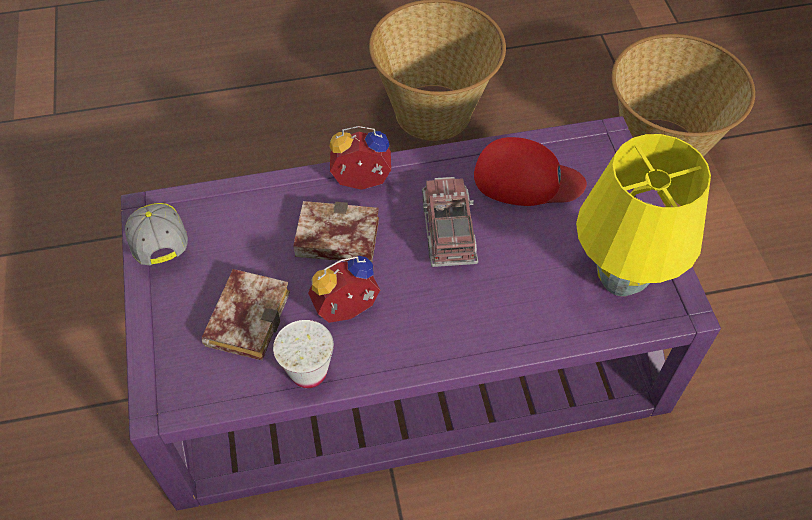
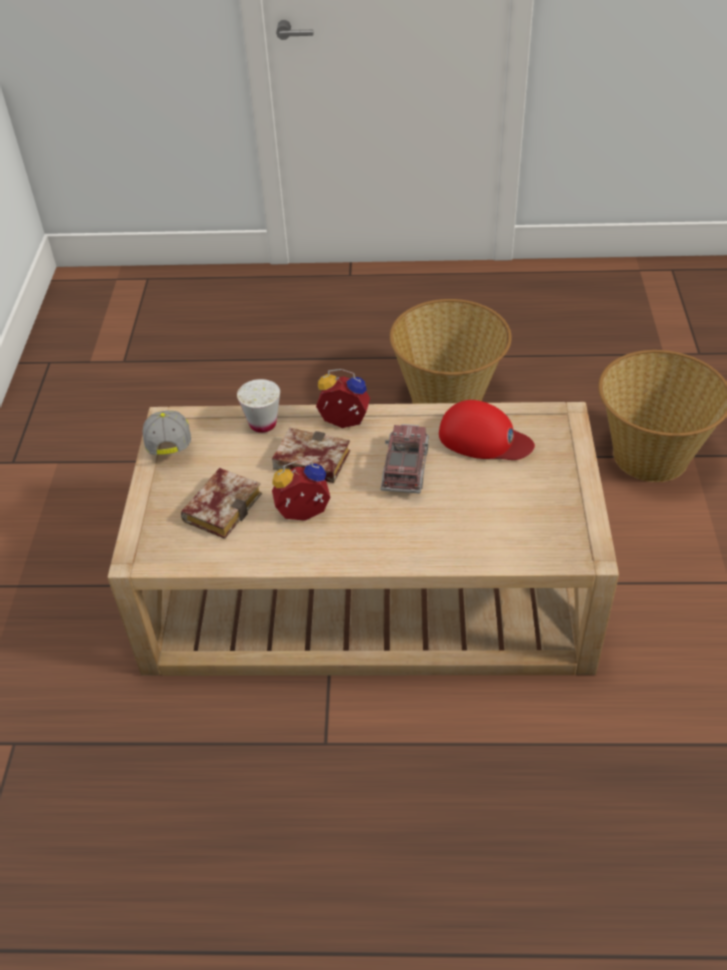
camera: 15 degrees right, 10 degrees down
(308, 372) = (259, 552): white cup -> white cup (263, 424)
(406, 352) = (368, 587): purple coffee table -> beige coffee table
(621, 280) = (542, 526): yellow table lamp -> none

